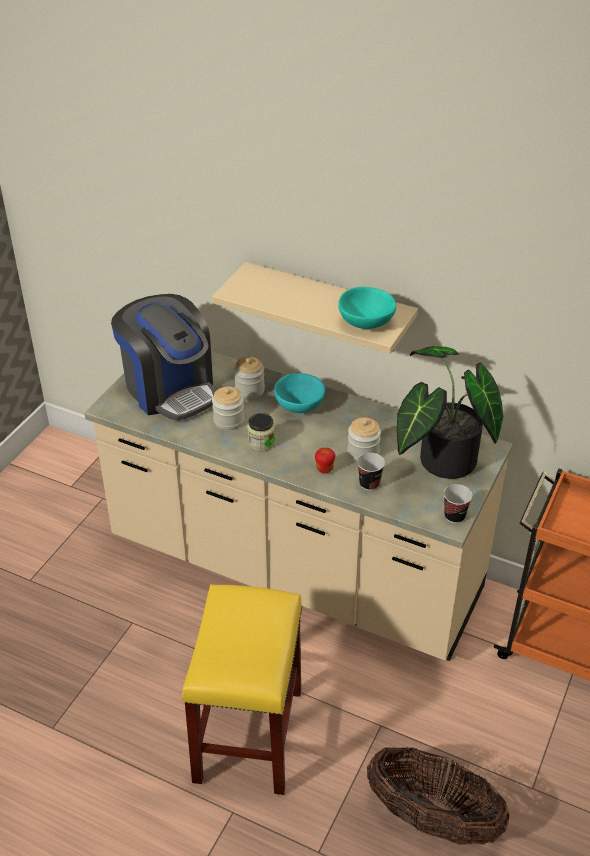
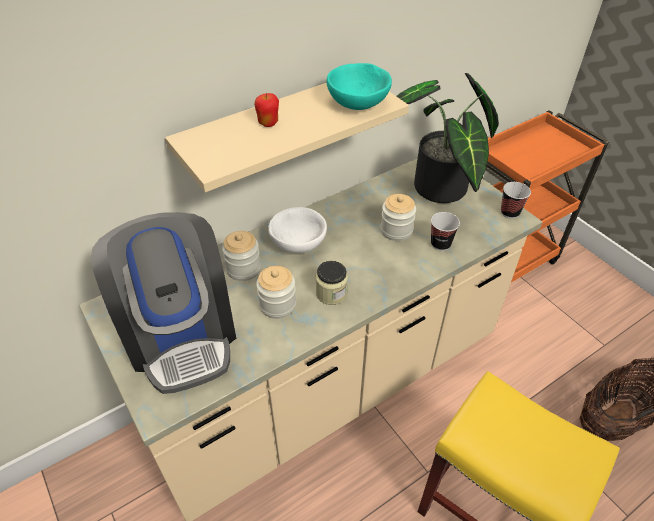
camera: 60 degrees left, 5 degrees up
(170, 389) = (181, 333): coffee machine -> coffee machine turned 75 degrees clockwise
(300, 406) = (299, 243): turquoise bowl -> white bowl
(324, 469) = (402, 264): apple -> apple (268, 123)

